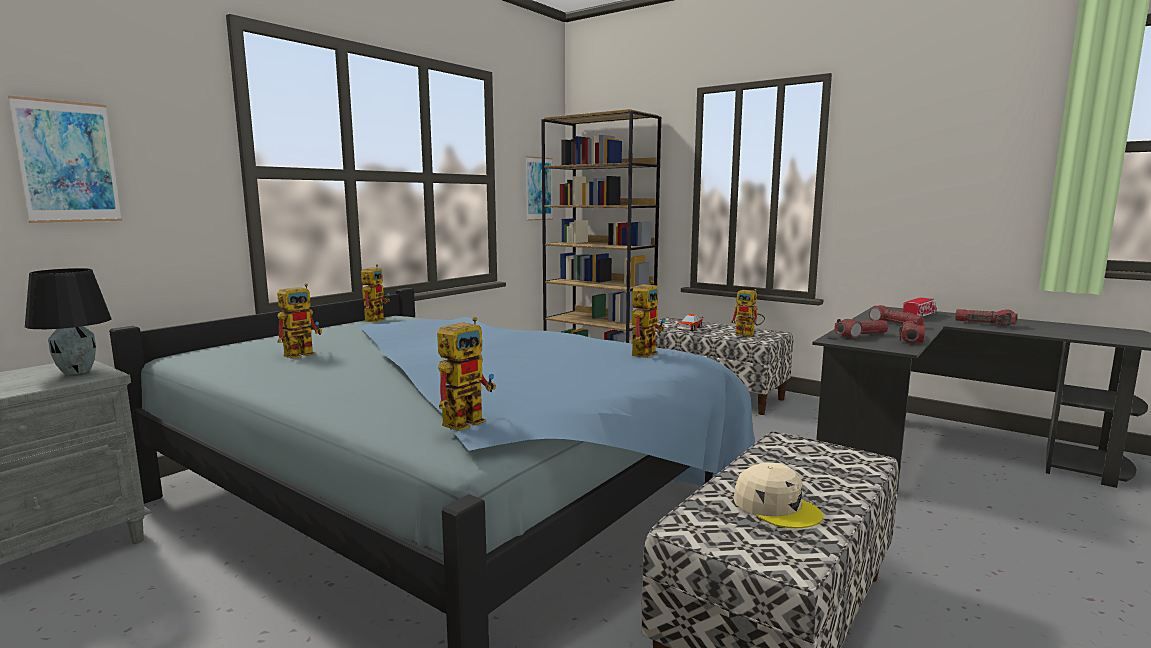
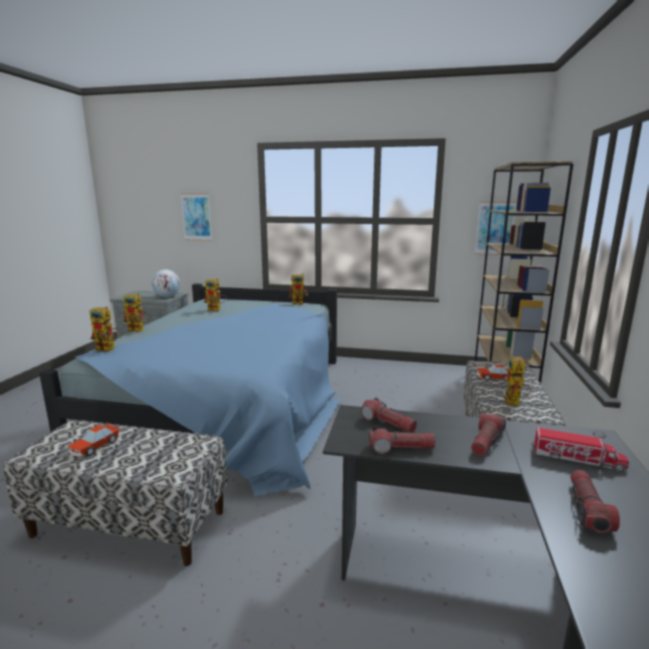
camera: 65 degrees right, 5 degrees up
(78, 371) = (167, 296): black table lamp -> globe
(645, 352) = (253, 360): toy robot -> toy robot (139, 330)
(776, 507) = (95, 447): beige cap -> toy car

